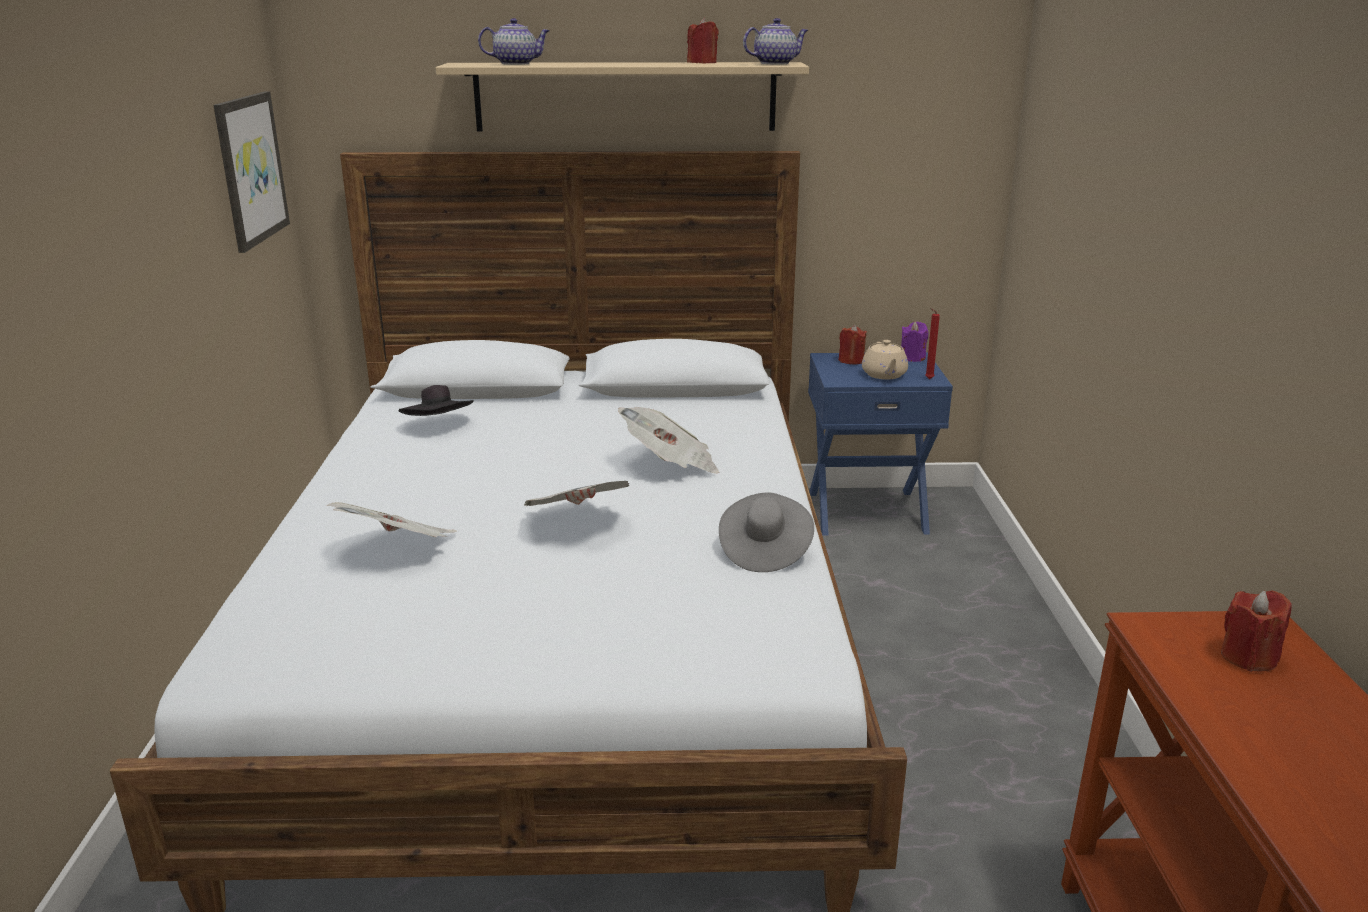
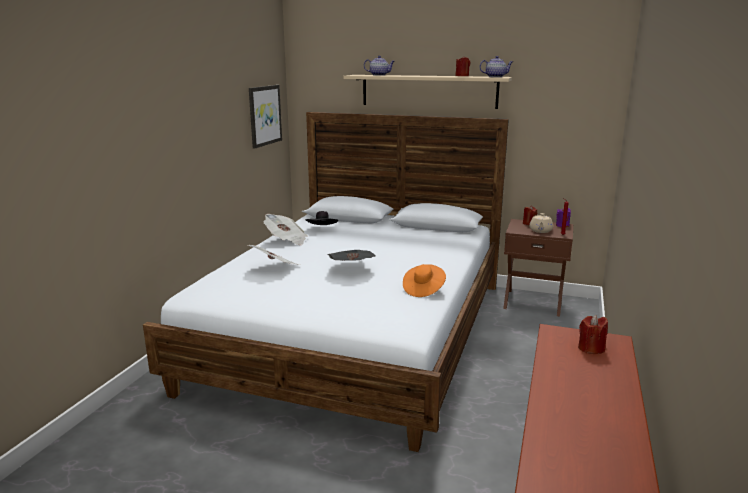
camera: 20 degrees right, 5 degrees down
(671, 465) = (409, 254): newspaper -> newspaper (286, 240)
(764, 551) = (423, 289): grey hat -> orange hat
(866, 511) = (533, 302): blue nightstand -> brown nightstand

